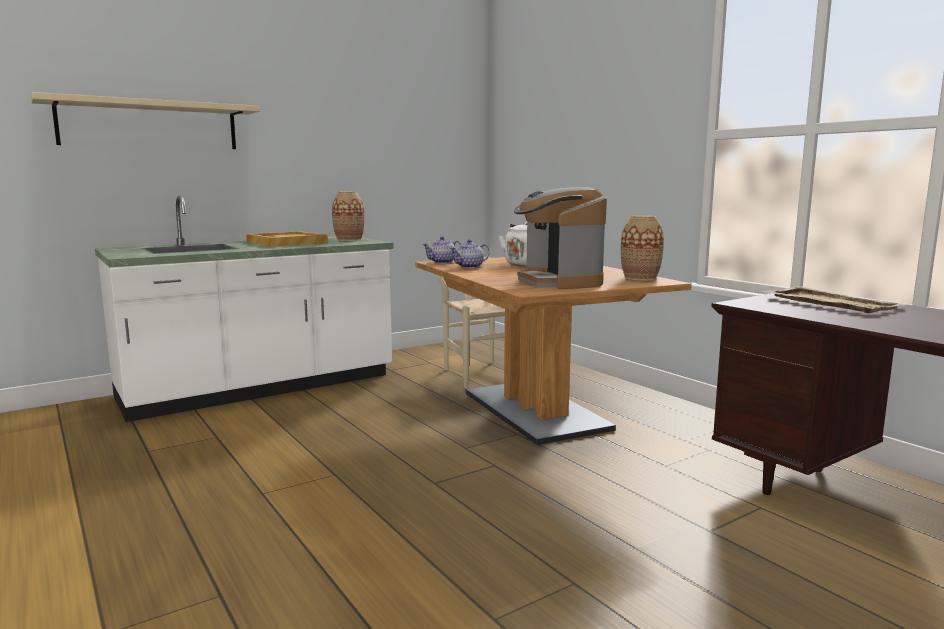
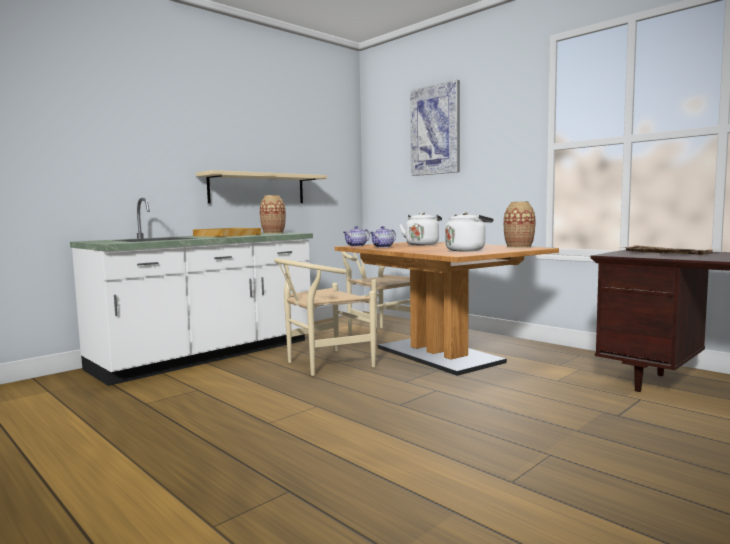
camera: 10 degrees left, 5 degrees down
(150, 125) = (115, 141): beige shelf -> beige shelf (257, 189)
(382, 412) = (322, 364): none -> beige chair
(559, 282) = (467, 250): coffee machine -> white kettle
(573, 104) = (435, 130): none -> picture

